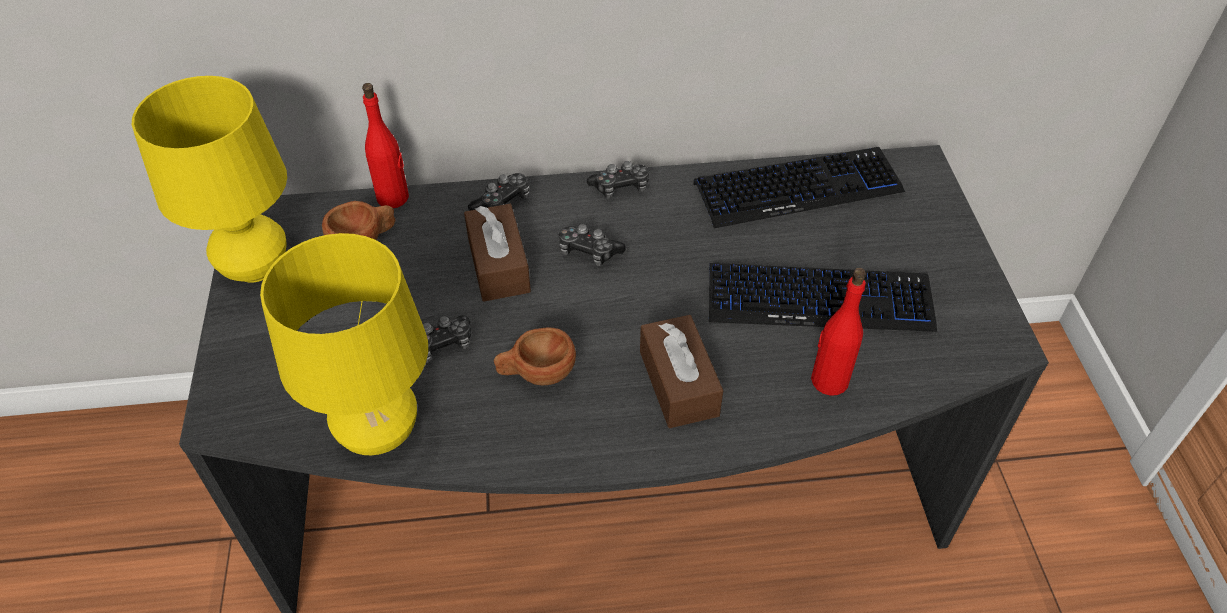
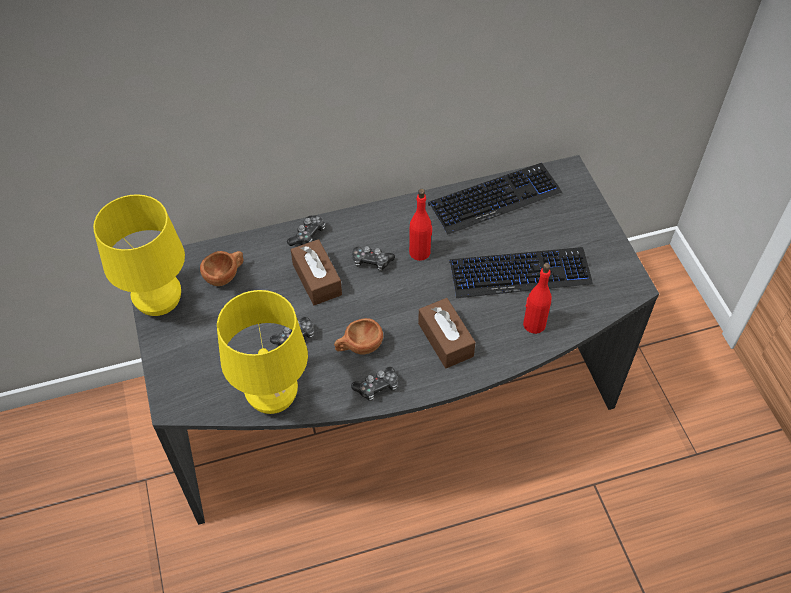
camera: 10 degrees left, 5 degrees up
(393, 198) = (235, 242): red bottle -> red bottle (420, 252)
(621, 187) = (382, 214): game controller -> game controller (377, 387)

